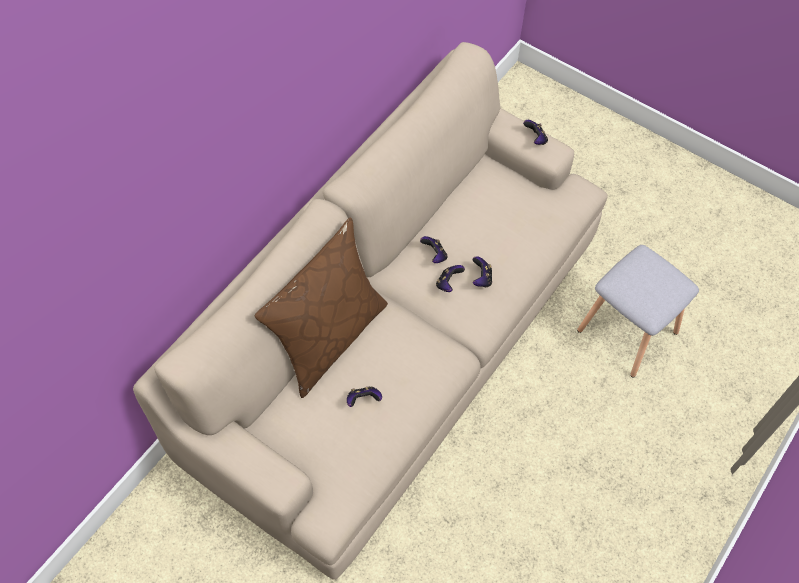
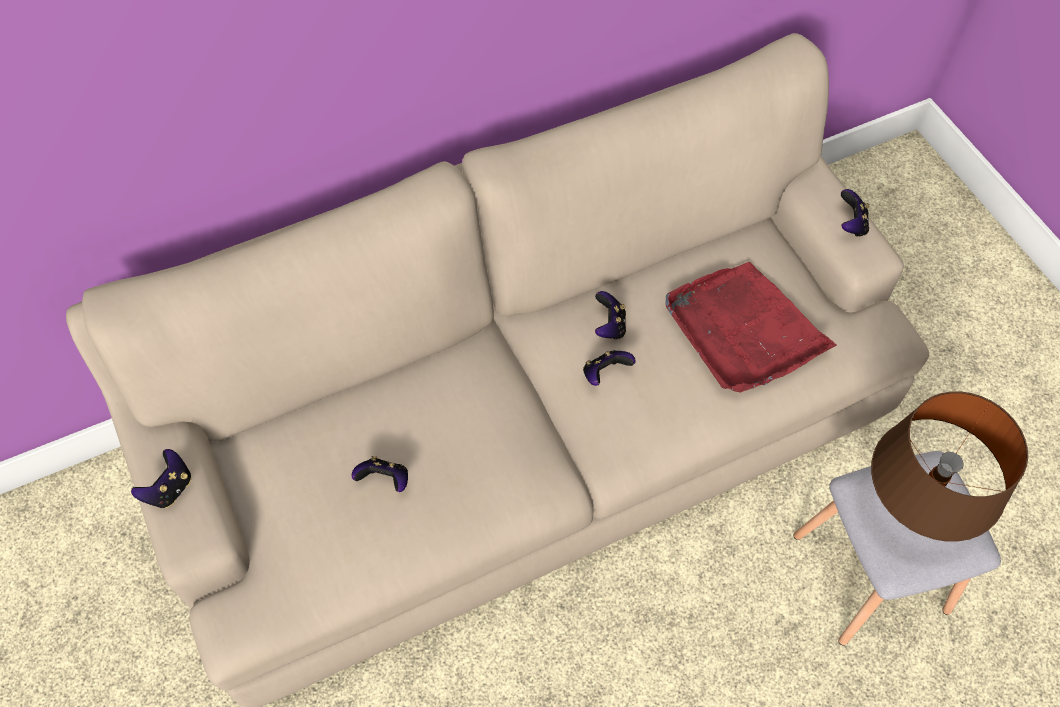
camera: 30 degrees right, 0 degrees up
(328, 337) = (395, 371): brown pillow -> none
(481, 278) = (657, 389): game controller -> game controller (170, 488)
(508, 225) = (743, 330): none -> red tray
(644, 282) = (910, 510): none -> brown table lamp

